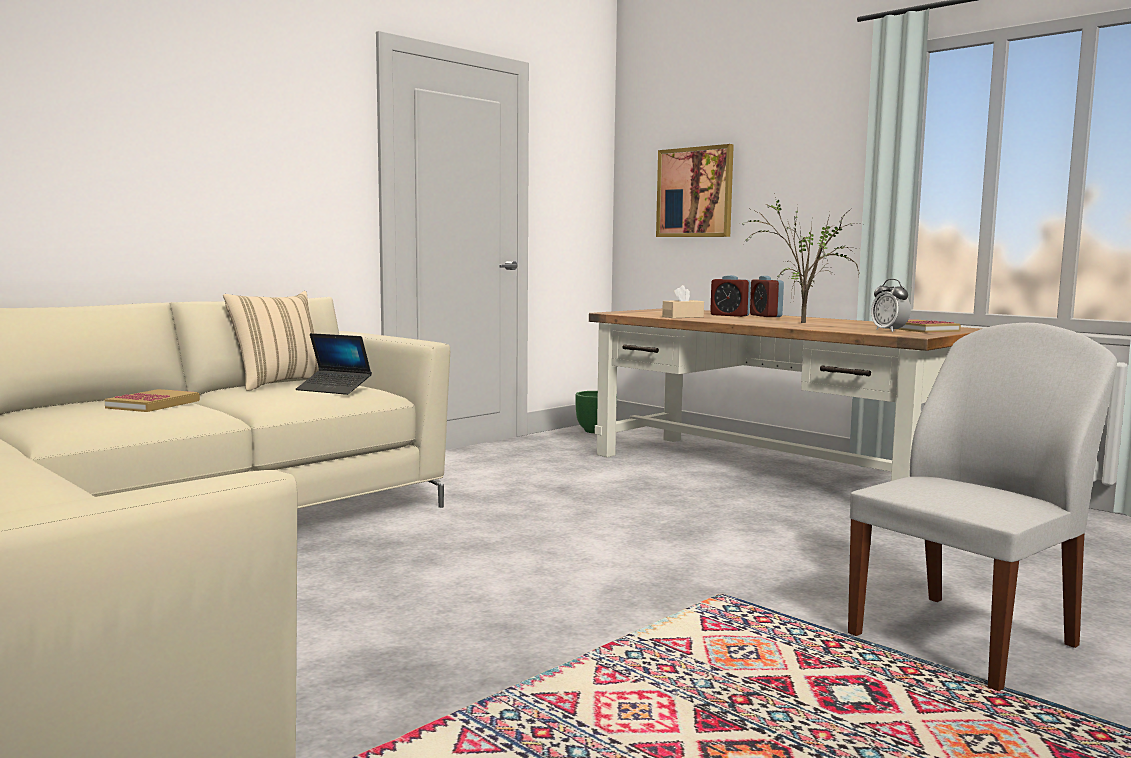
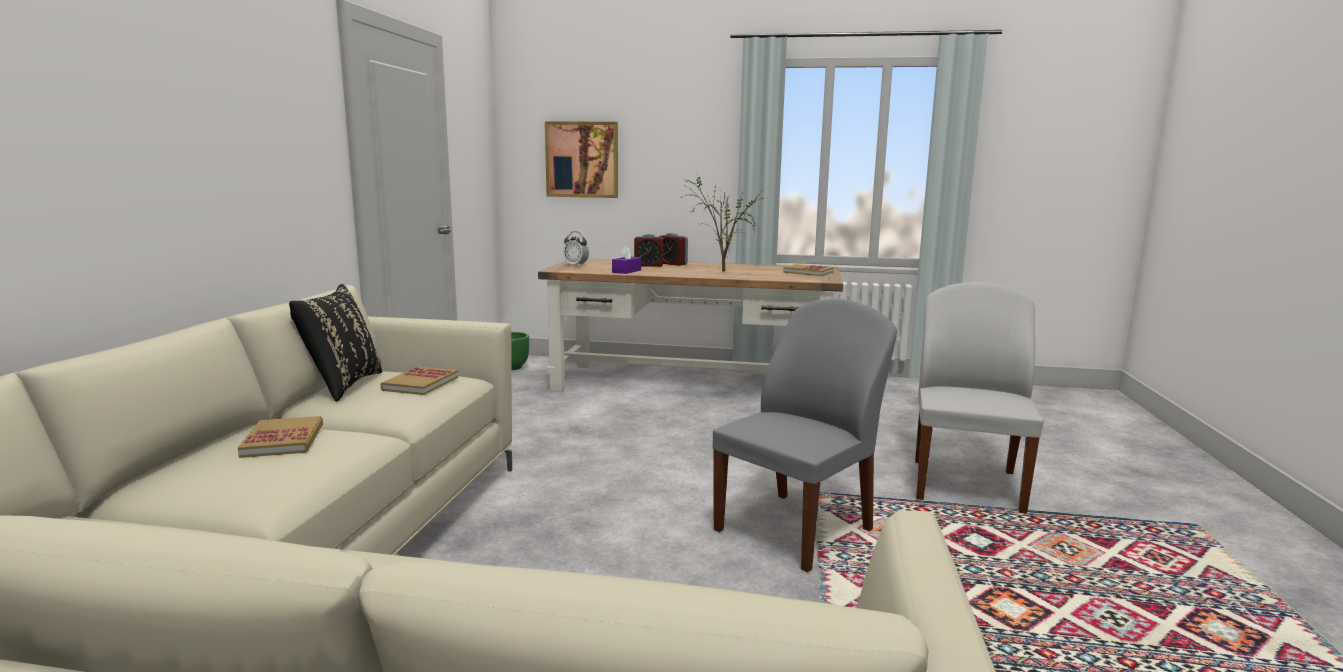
camera: 35 degrees left, 5 degrees up
(278, 384) = (341, 386): beige pillow -> black pillow
(334, 389) = (420, 384): laptop -> book
(630, 618) = (797, 529): none -> grey chair
(682, 317) = (626, 271): beige tissue box -> purple tissue box
(889, 331) = (798, 276): alarm clock -> alarm clock (576, 266)

